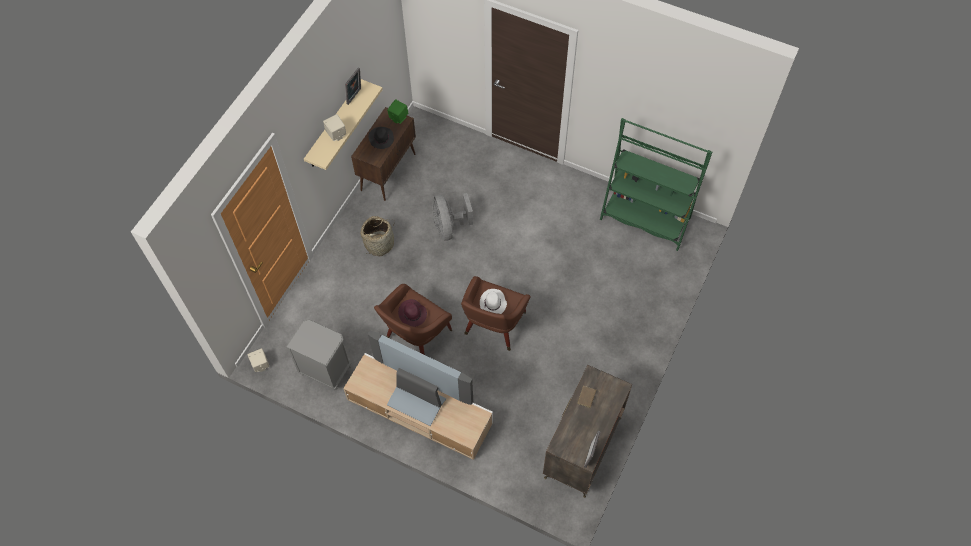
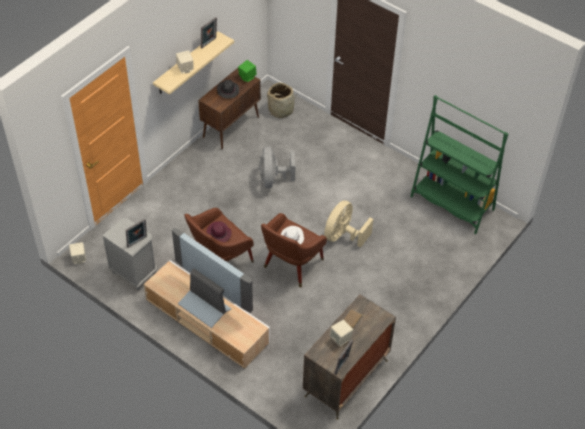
camera: 10 degrees right, 10 degrees down
(328, 348) = (137, 242): none -> picture frame
(379, 244) = (208, 182): basket -> basket (281, 110)
(540, 280) = (343, 236): none -> beige fan
(580, 423) = (340, 339): none -> beige speaker

